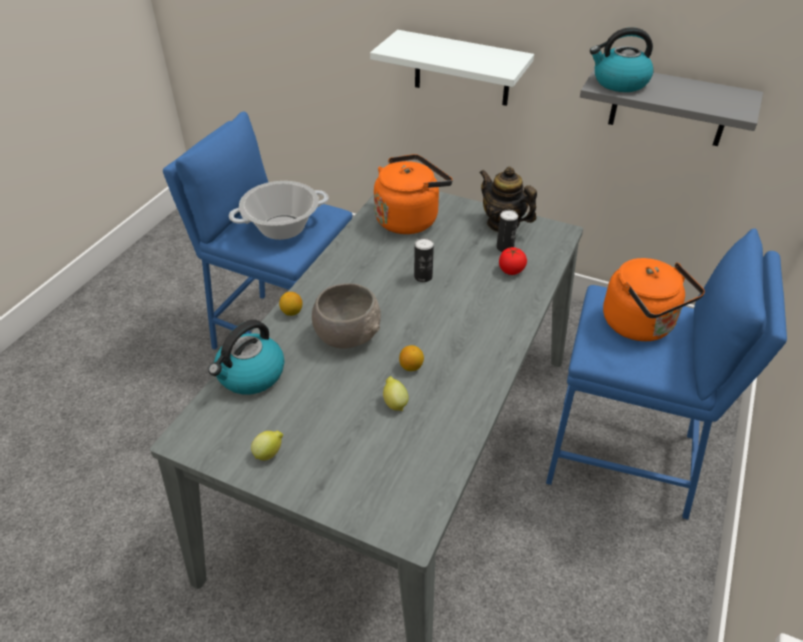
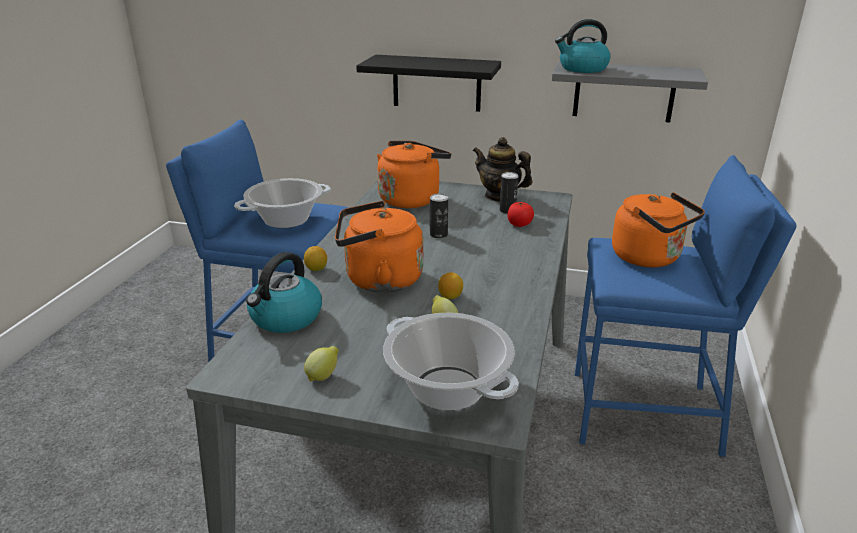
camera: 10 degrees left, 15 degrees down
(348, 335) = (378, 280): grey bowl -> orange kettle
(376, 485) = (447, 389): none -> cooking pot
(462, 69) = (436, 83): white shelf -> black shelf

